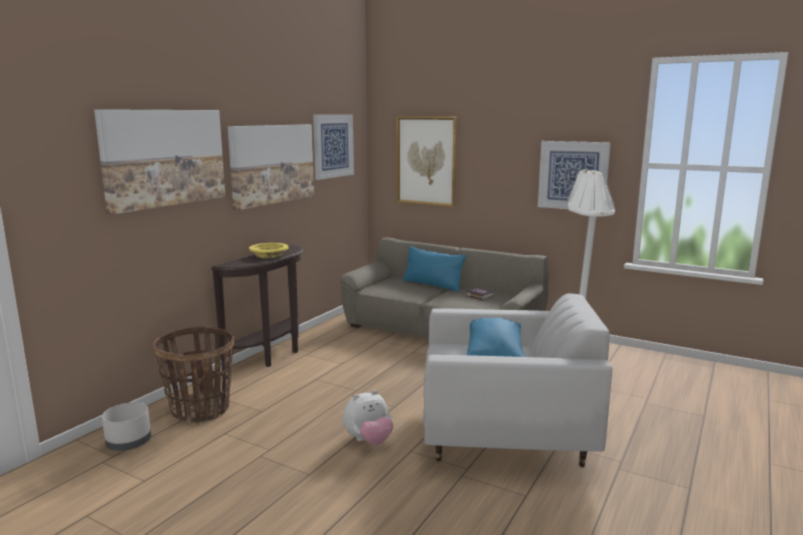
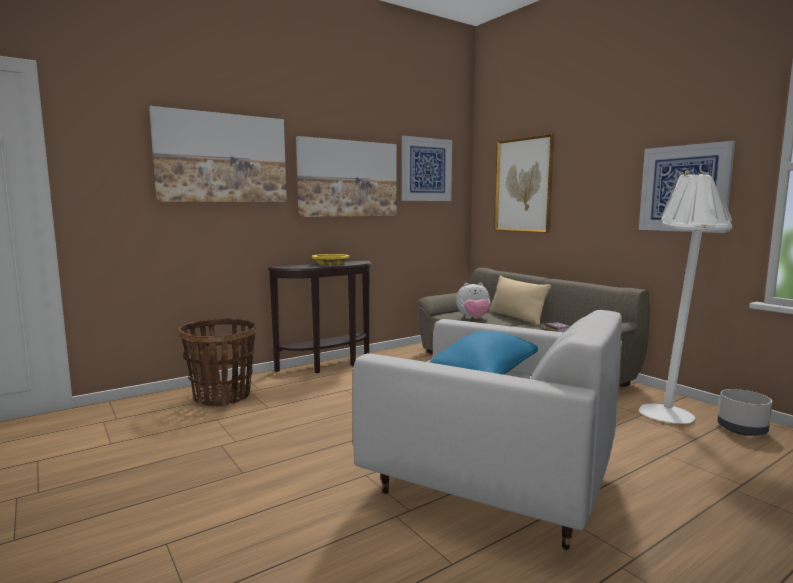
camera: 25 degrees right, 5 degrees down
(129, 442) = (139, 411): grey planter -> grey planter (741, 429)
(368, 441) = (333, 454): plush toy -> plush toy (473, 319)
(432, 285) = (516, 317): blue pillow -> beige pillow

